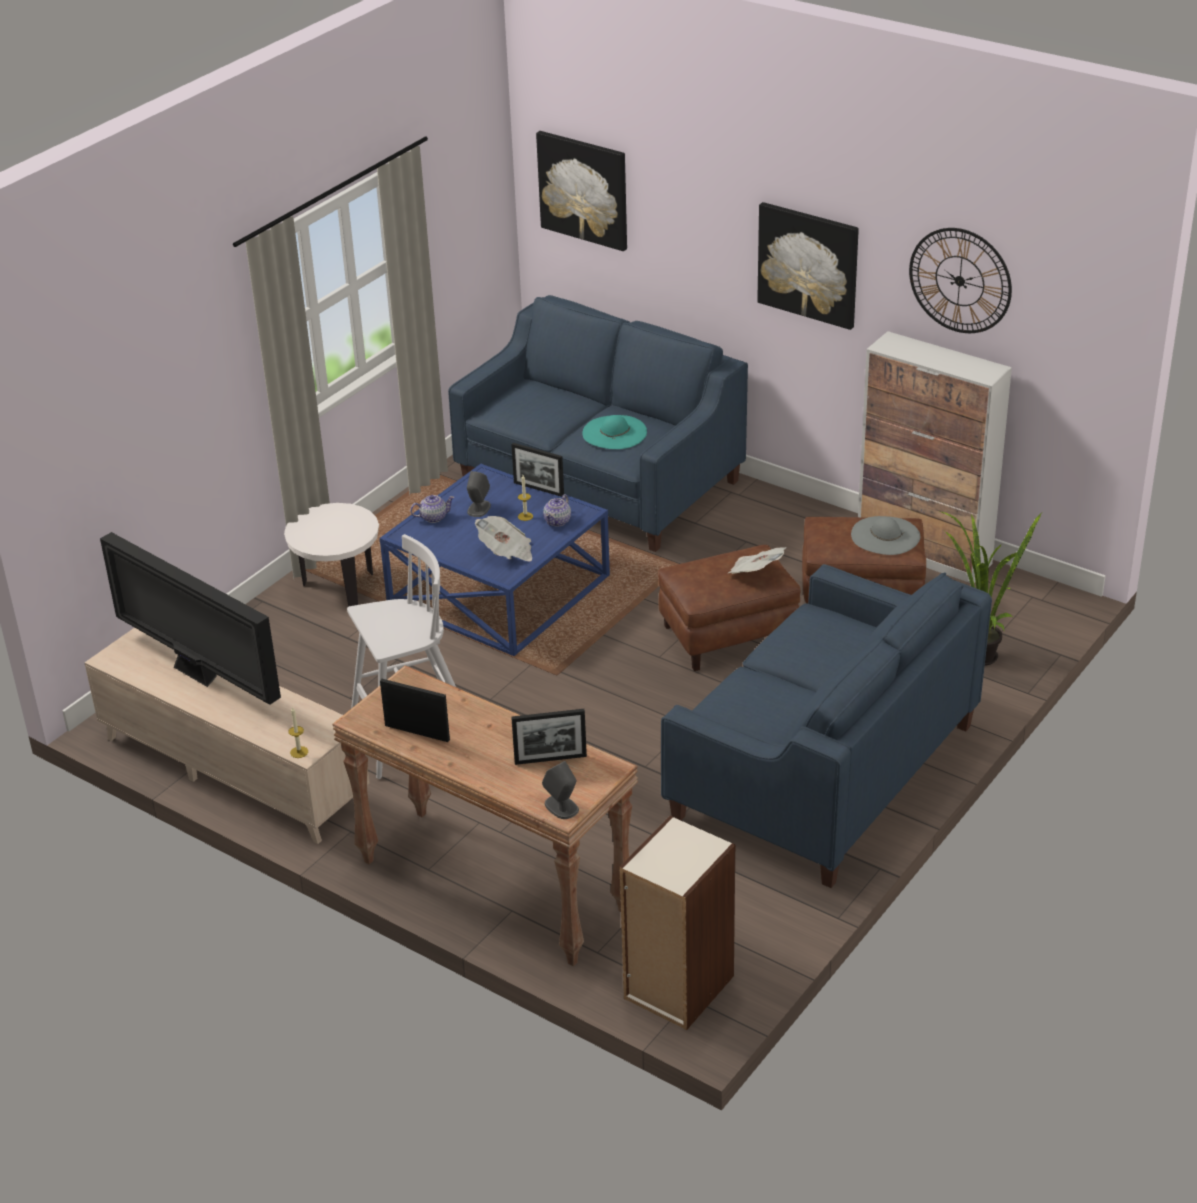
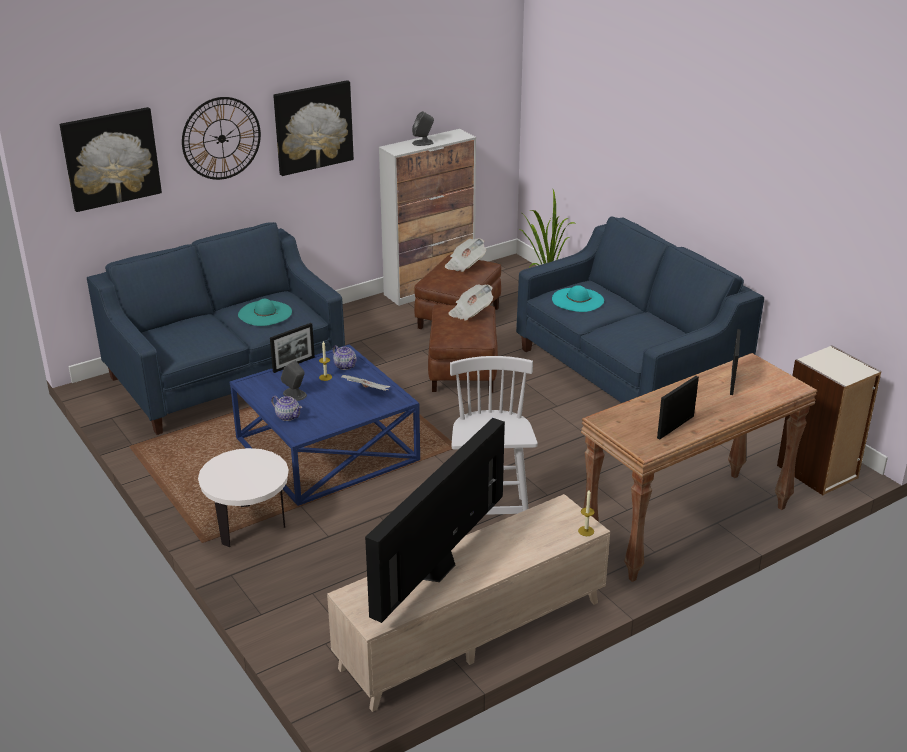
camera: 70 degrees left, 5 degrees down
(198, 675) = (439, 569): television -> television turned 150 degrees clockwise
(433, 517) = (287, 416): teapot -> teapot turned 120 degrees clockwise
(562, 807) = (789, 386): grey speaker -> grey speaker (423, 143)
(817, 637) = (577, 300): none -> turquoise hat
(885, 535) = (465, 265): grey hat -> newspaper
(960, 280) = (418, 86): wall clock -> wall clock (221, 138)

